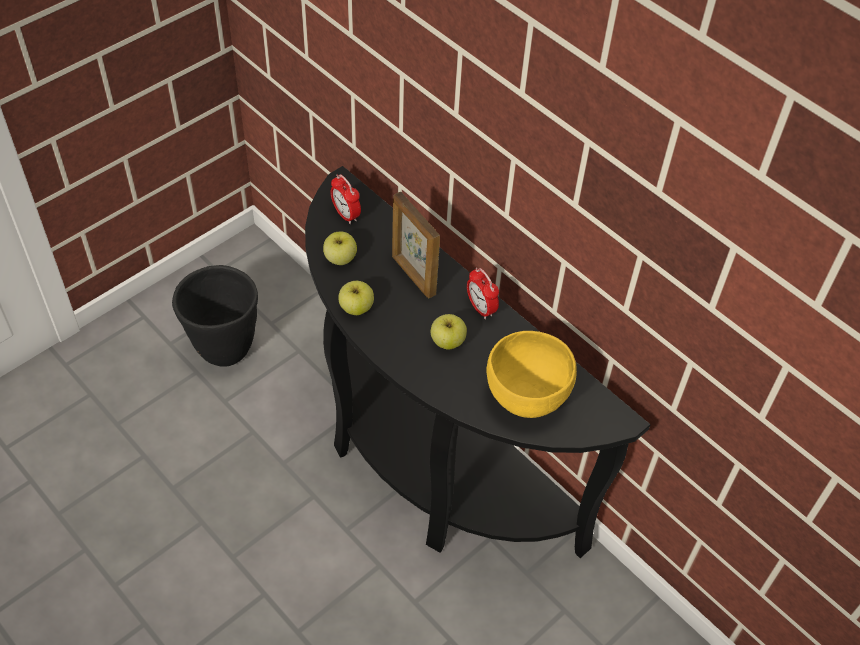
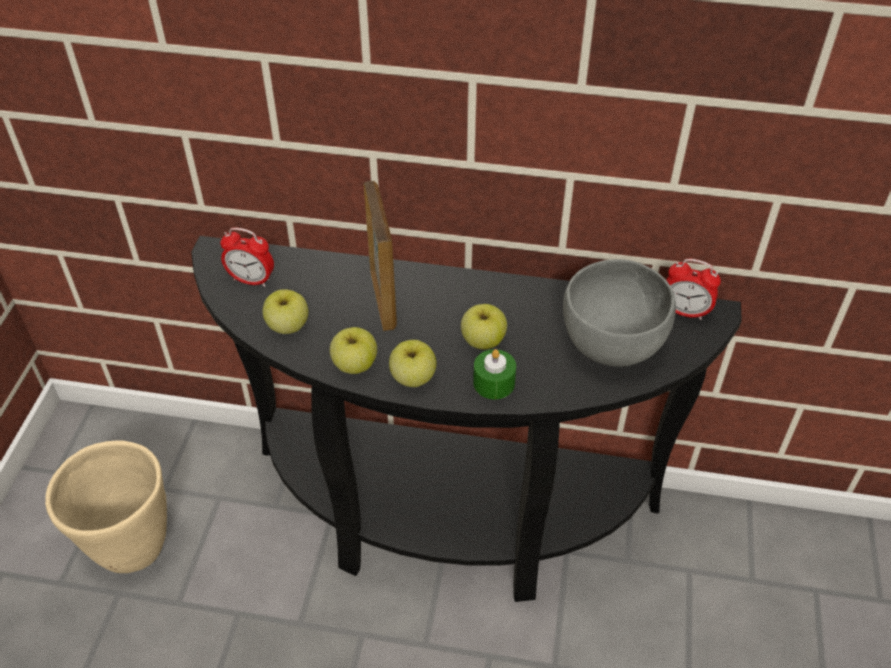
camera: 35 degrees left, 5 degrees down
(224, 348) = (131, 547): black planter -> beige planter
(382, 338) = (413, 378): none -> apple
(413, 275) = (383, 299): picture frame -> picture frame turned 120 degrees counterclockwise
(427, 372) = (494, 383): none -> green candle
(481, 308) = (483, 291): alarm clock -> alarm clock (685, 312)
(526, 397) = (611, 346): yellow bowl -> grey bowl

